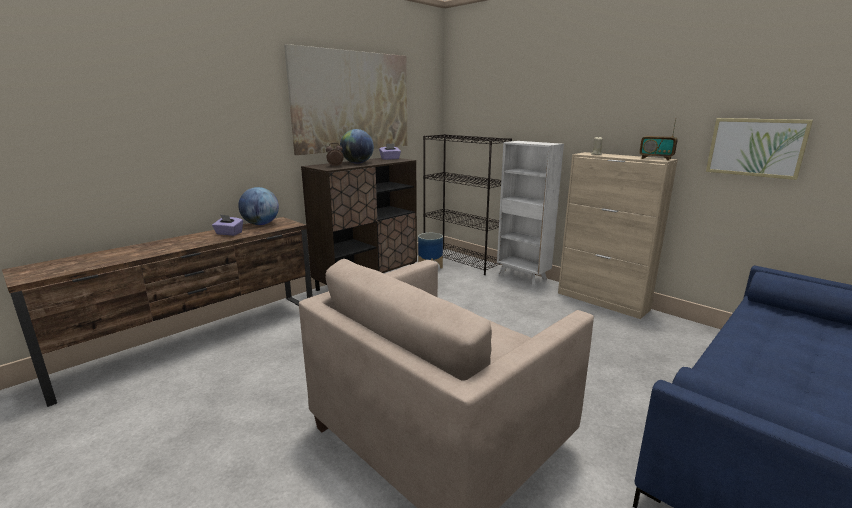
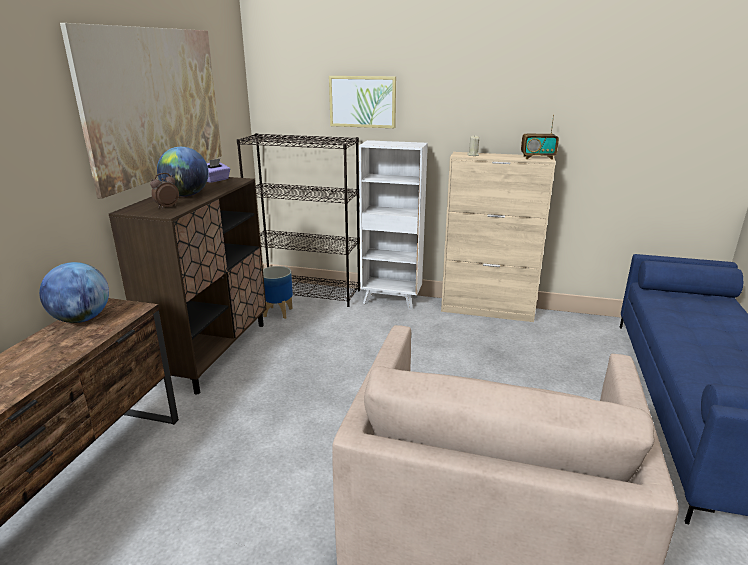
camera: 30 degrees left, 5 degrees up
(229, 233) = (50, 350): purple tissue box -> none
(755, 147) = (624, 142): picture -> picture (362, 101)

